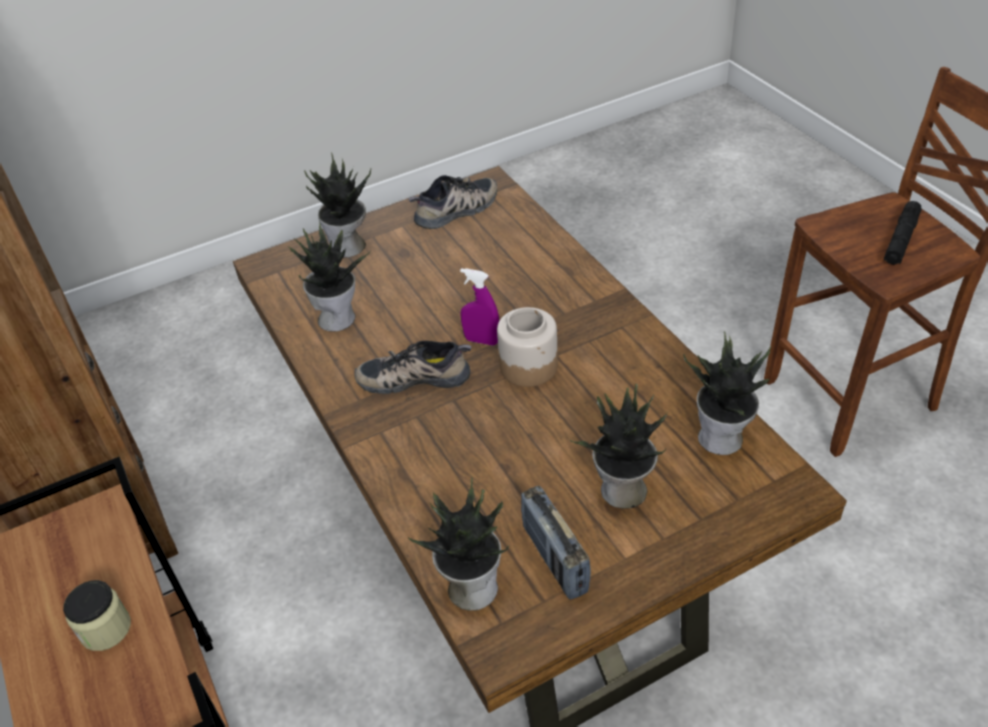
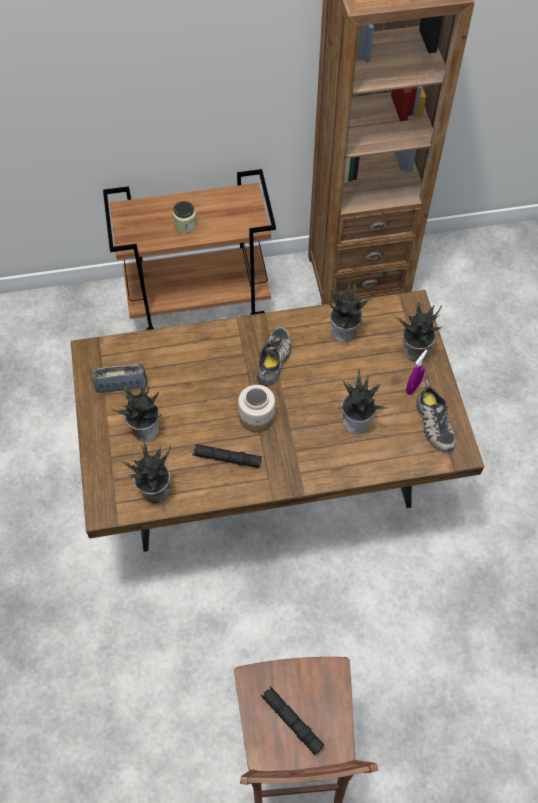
camera: 105 degrees right, 15 degrees up
(471, 587) = (125, 349): potted plant -> potted plant (356, 422)
(482, 340) = (290, 400): purple spray bottle -> purple spray bottle (413, 387)
(617, 377) = (227, 458): none -> black flashlight

